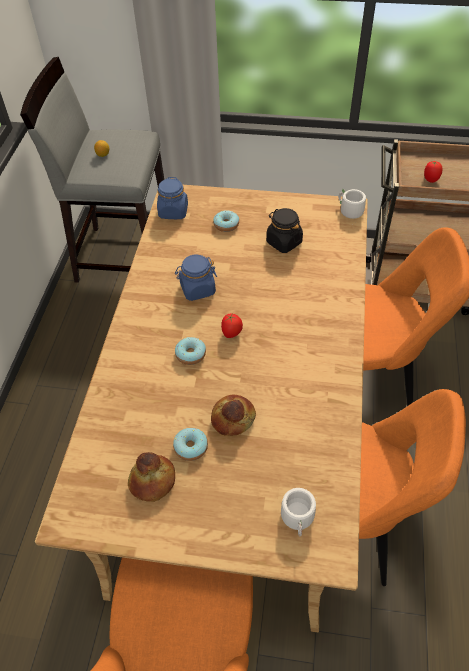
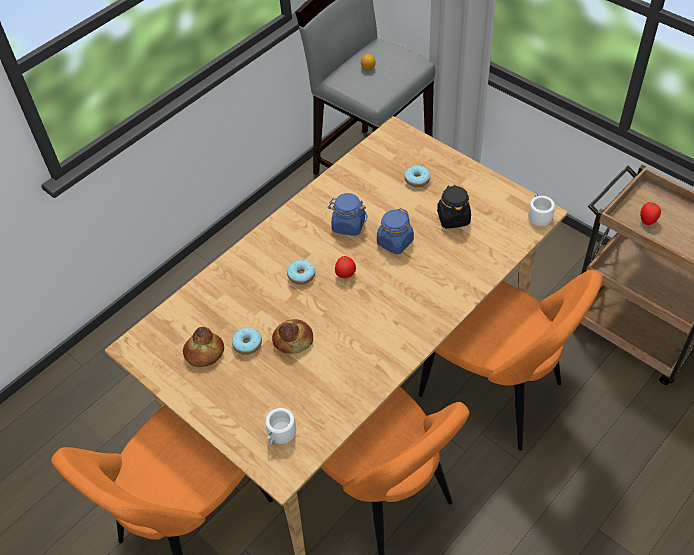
camera: 35 degrees right, 0 degrees up
(173, 212) = (382, 148): blue jar -> blue jar (395, 242)

